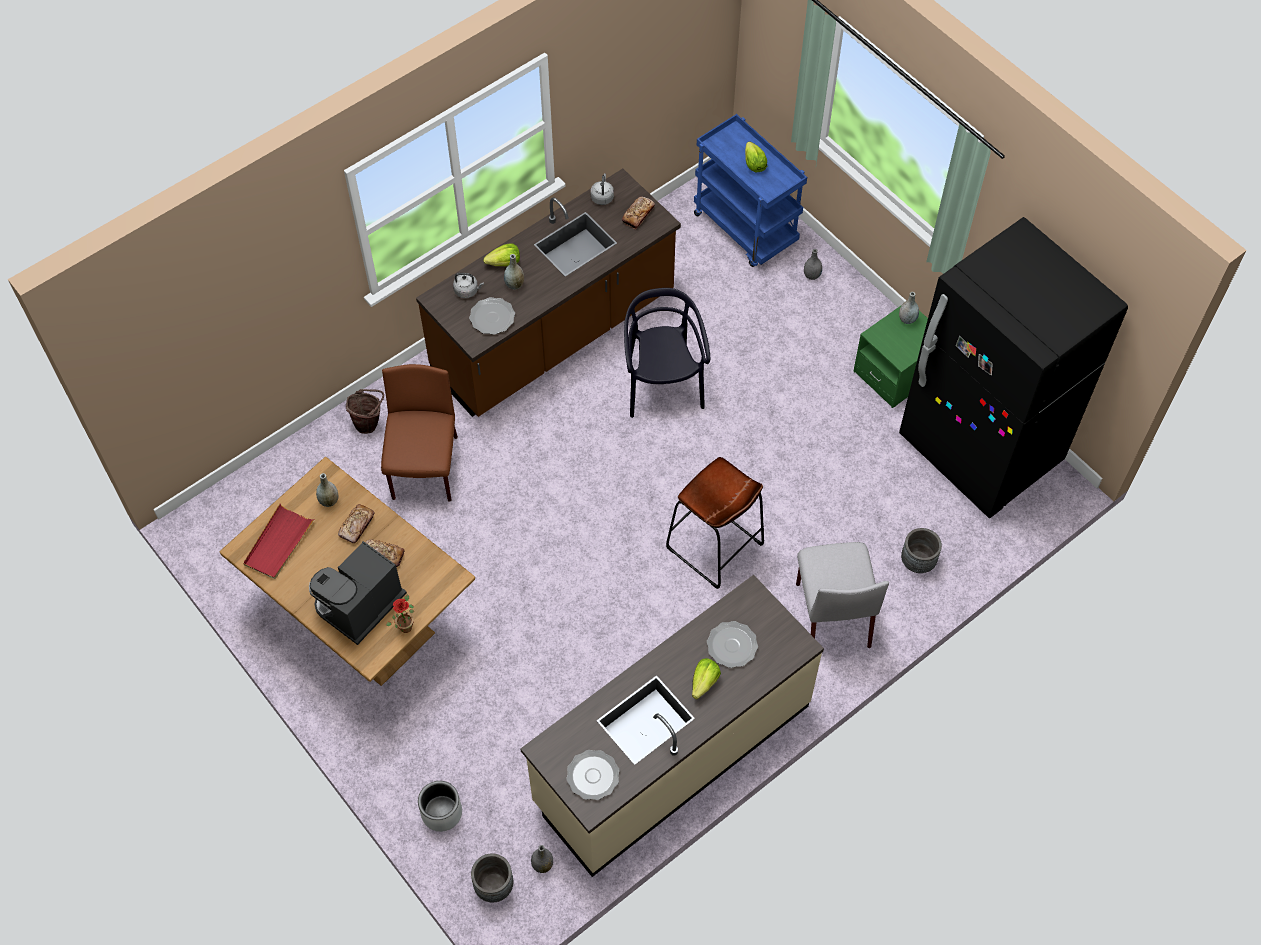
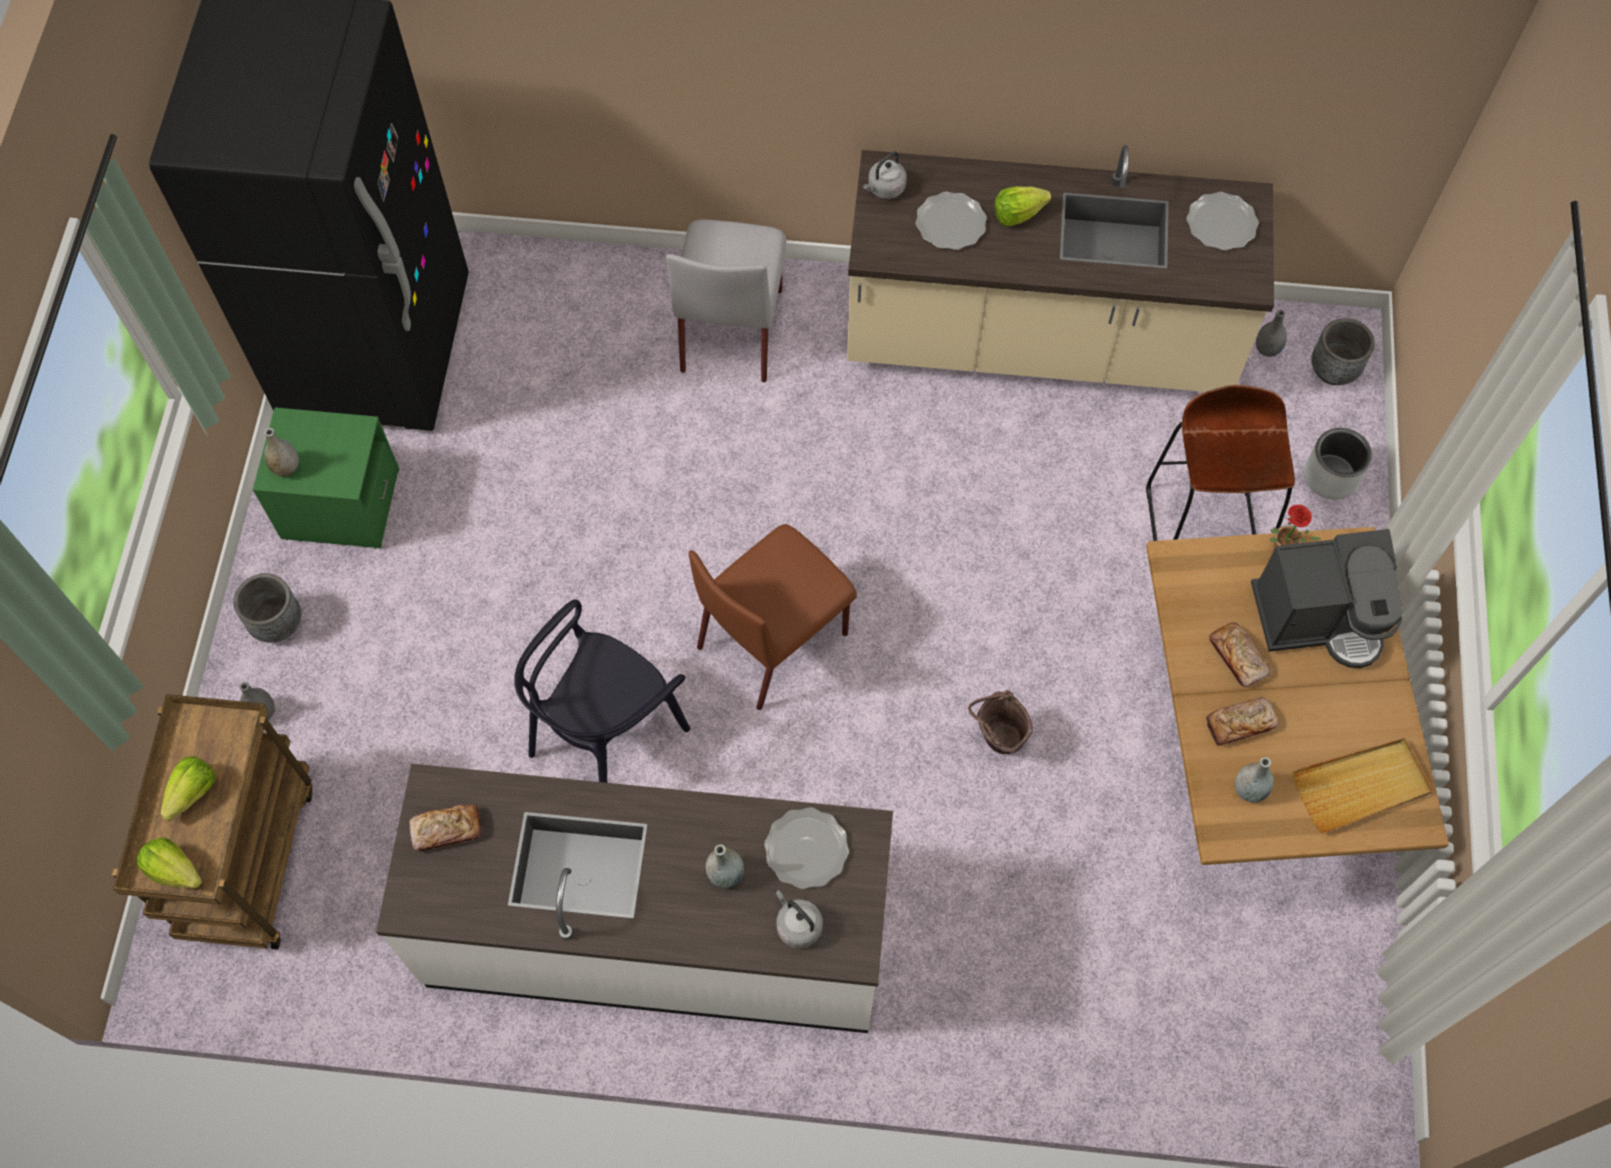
camera: 135 degrees left, 5 degrees up
(279, 543) = (1360, 786): red tray -> beige tray
(369, 423) = (1019, 1027): brown bucket -> brown bucket (996, 740)
(425, 469) = (1005, 889): brown chair -> brown chair (774, 638)
(504, 263) = (703, 924): lettuce -> lettuce (174, 870)
(555, 335) = (656, 934): brown counter -> white counter
(602, 197) = (458, 908): grey kettle -> grey kettle (885, 189)
(714, 546) = (770, 494): brown stool -> brown stool (1203, 530)
(746, 229) = (248, 857): blue cart -> brown cart
(832, 613) = (731, 328): grey chair -> grey chair turned 150 degrees clockwise
(918, 562) = (587, 302): grey planter -> grey planter (277, 623)

